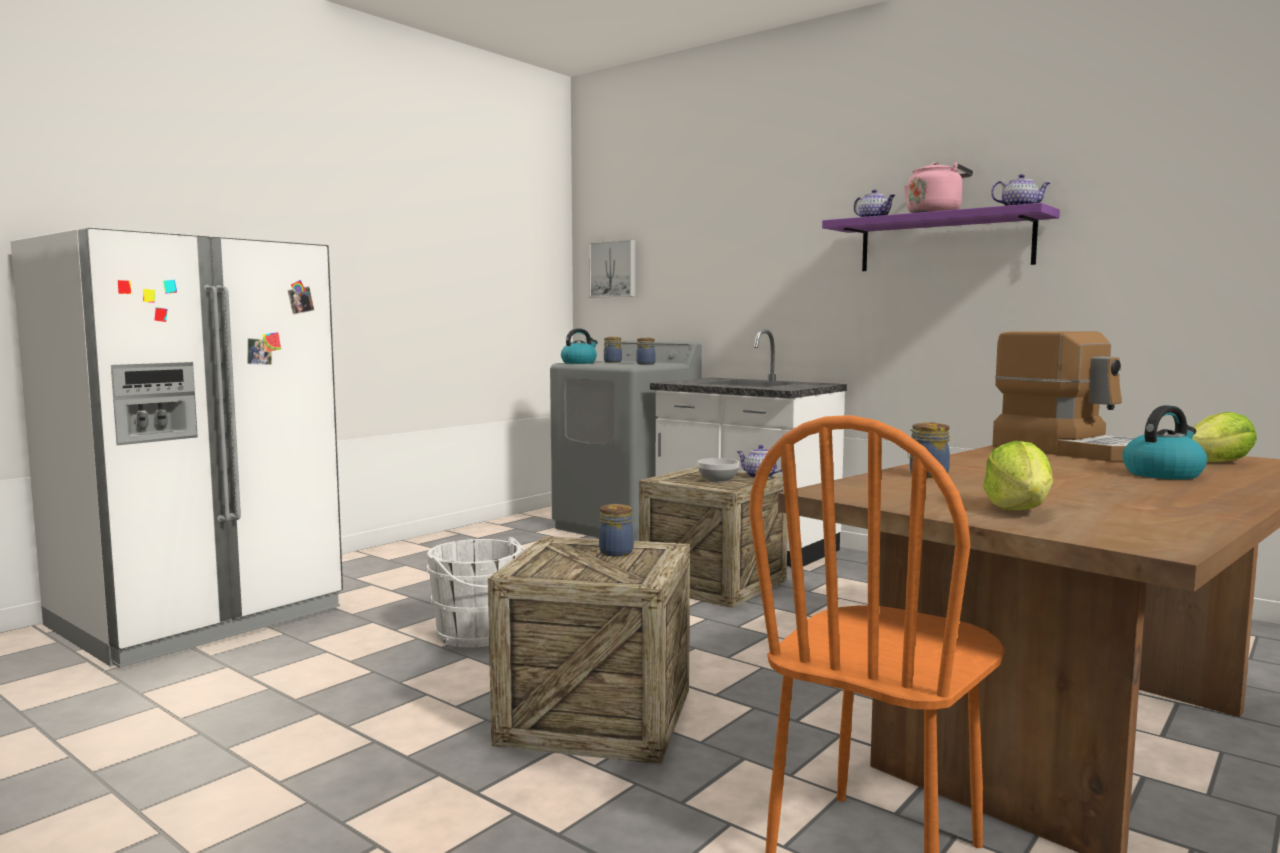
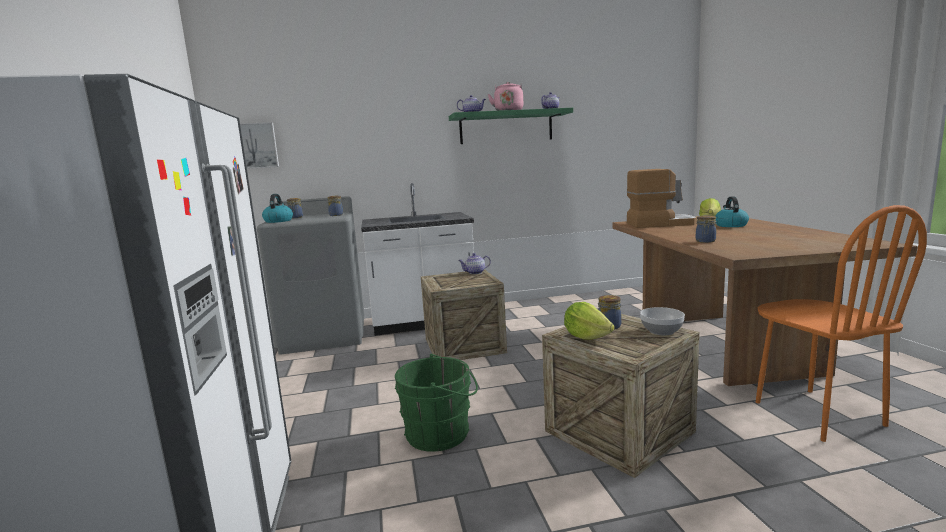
camera: 50 degrees left, 5 degrees up
(479, 635) = (441, 433): white bucket -> green bucket
(718, 480) = (466, 280): bowl -> bowl (661, 331)
(945, 243) = (506, 127): purple shelf -> green shelf
(1018, 509) = (801, 244): lettuce -> lettuce (586, 336)

